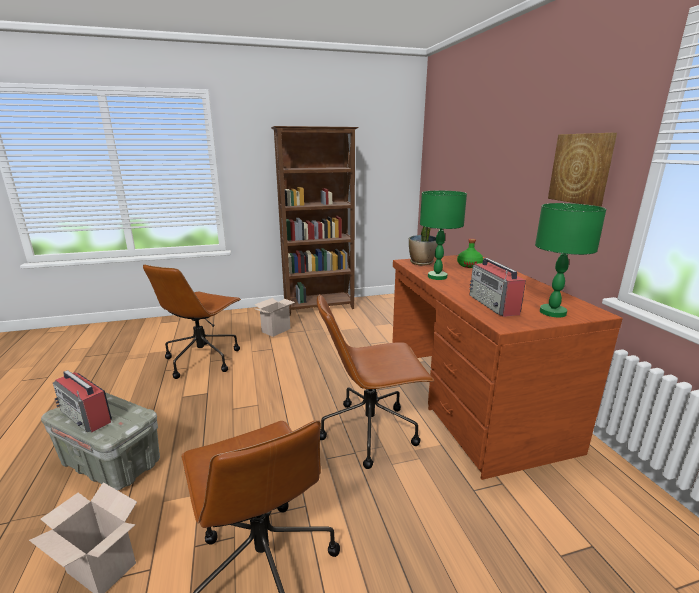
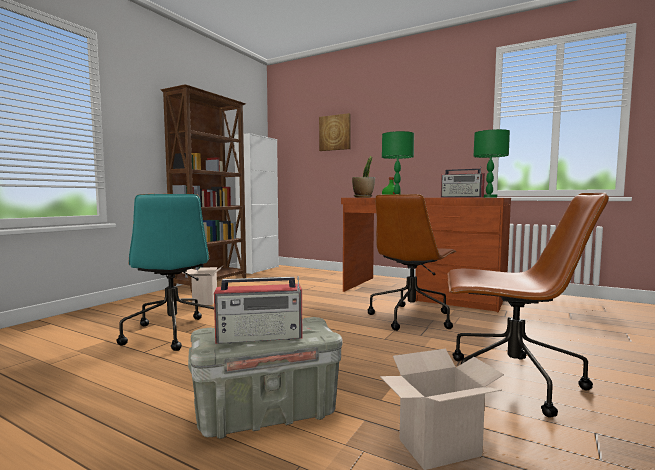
camera: 45 degrees left, 15 degrees down
(203, 359) = (172, 333): brown office chair -> turquoise office chair
(387, 298) = (258, 269): none -> white cabinet
(581, 168) = (446, 128): picture -> picture (335, 133)

